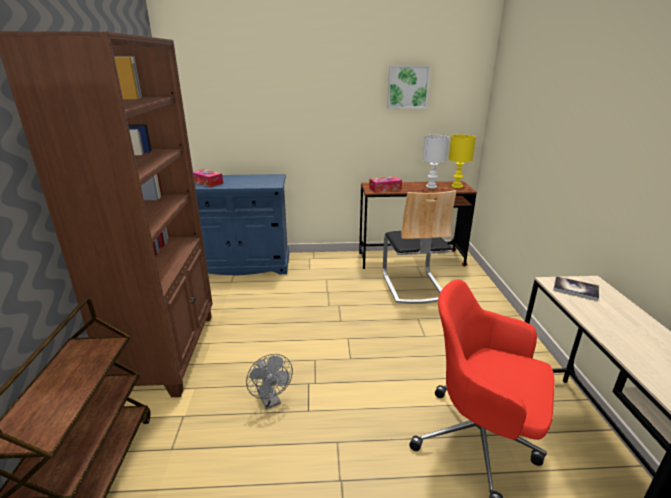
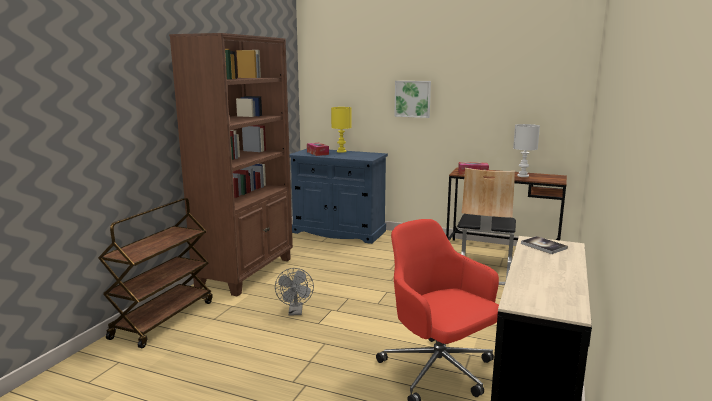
camera: 25 degrees right, 10 degrees down
(407, 87) = (505, 78): picture -> picture (412, 99)
(457, 186) = (551, 178): yellow table lamp -> yellow table lamp (342, 151)

